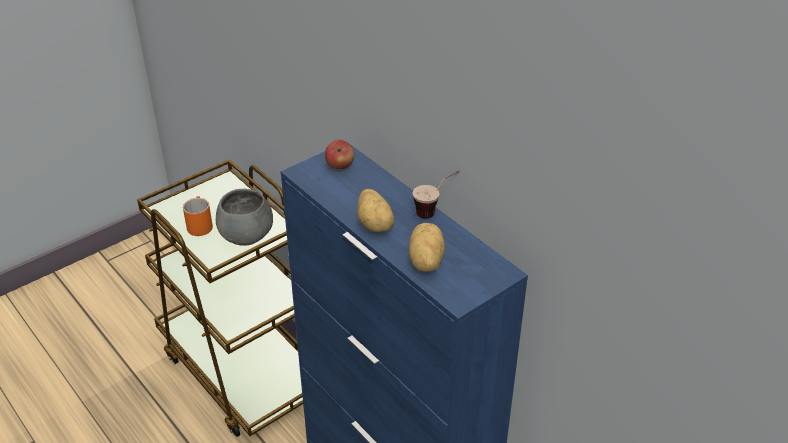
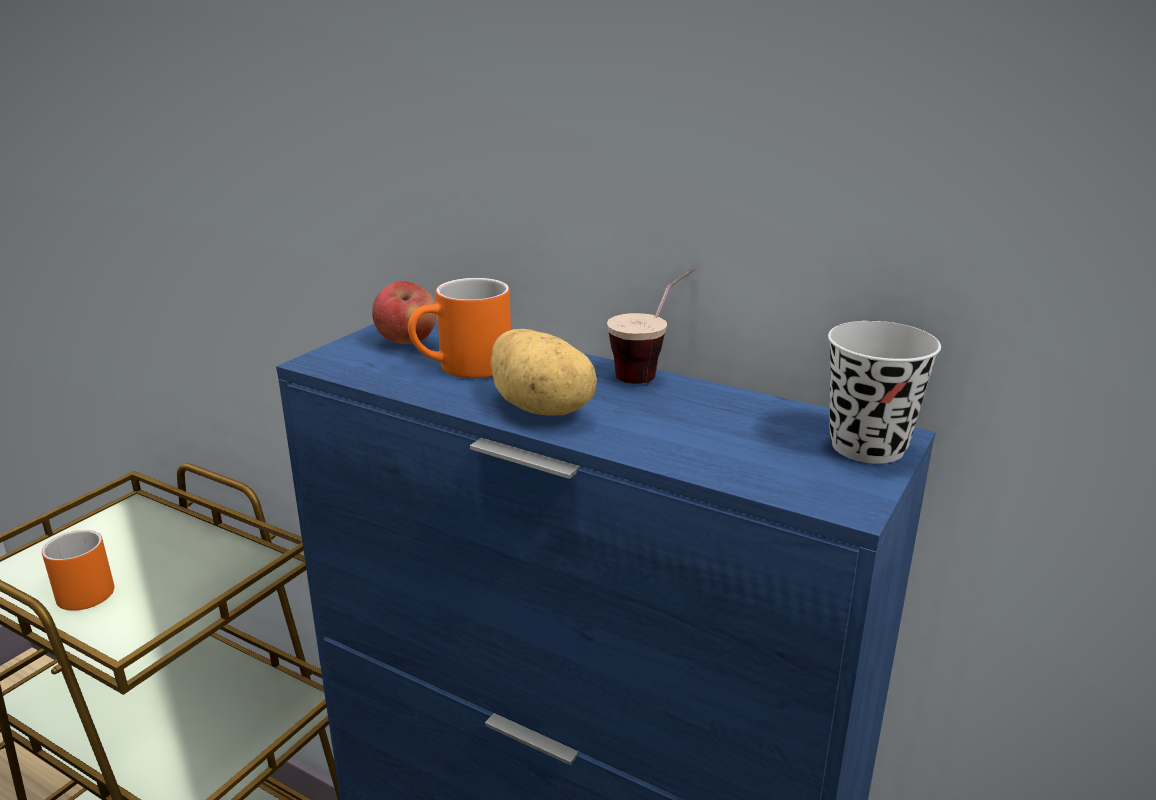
camera: 20 degrees left, 15 degrees down
(247, 235) = (193, 587): grey bowl -> none
(355, 190) = (463, 368): none -> orange mug
(424, 261) = (702, 447): potato -> none
(491, 276) = (867, 446): none -> black cup

